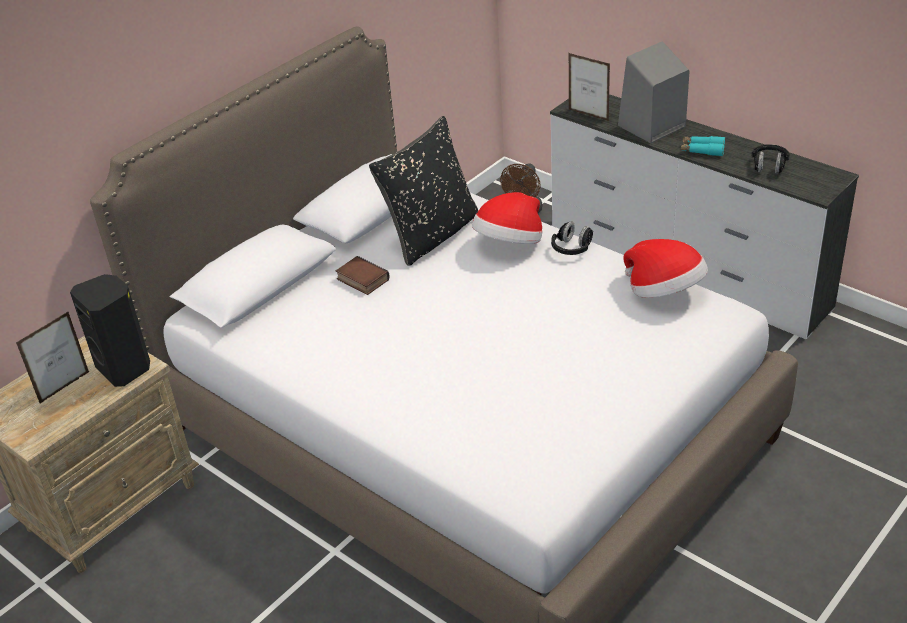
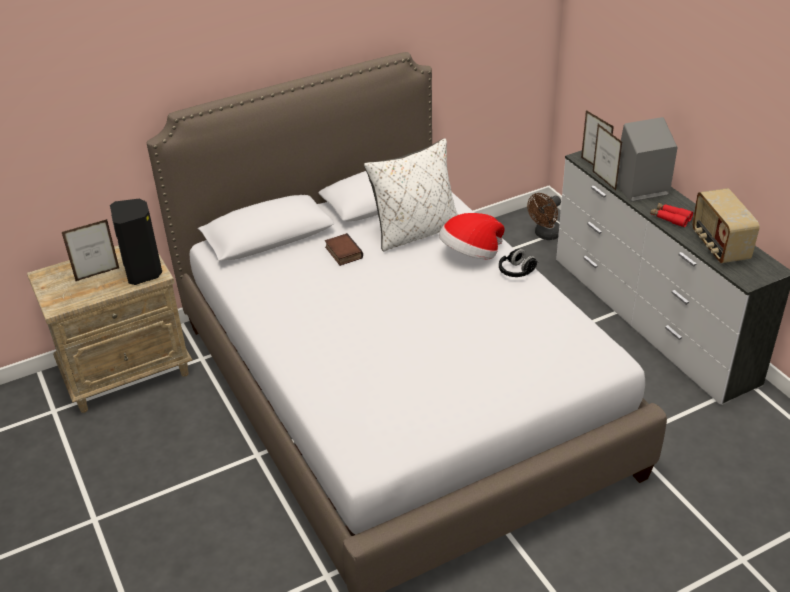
camera: 20 degrees right, 0 degrees up
(432, 235) = (416, 232): black pillow -> white pillow
(609, 128) = (604, 181): none -> picture frame
(664, 292) = (568, 327): hat -> none
(702, 150) = (670, 218): turquoise binoculars -> red binoculars
(769, 166) = (719, 246): black headphones -> radio

